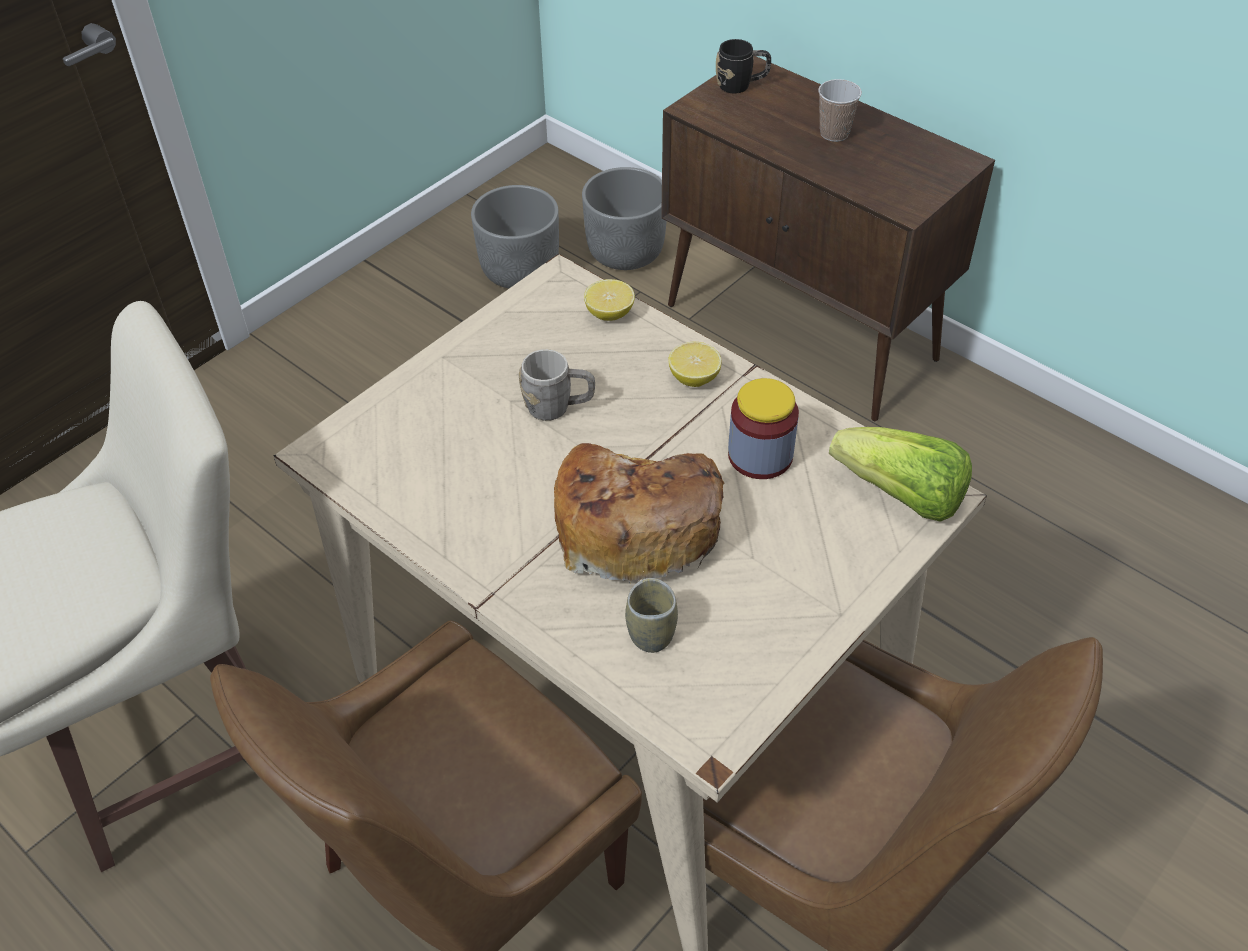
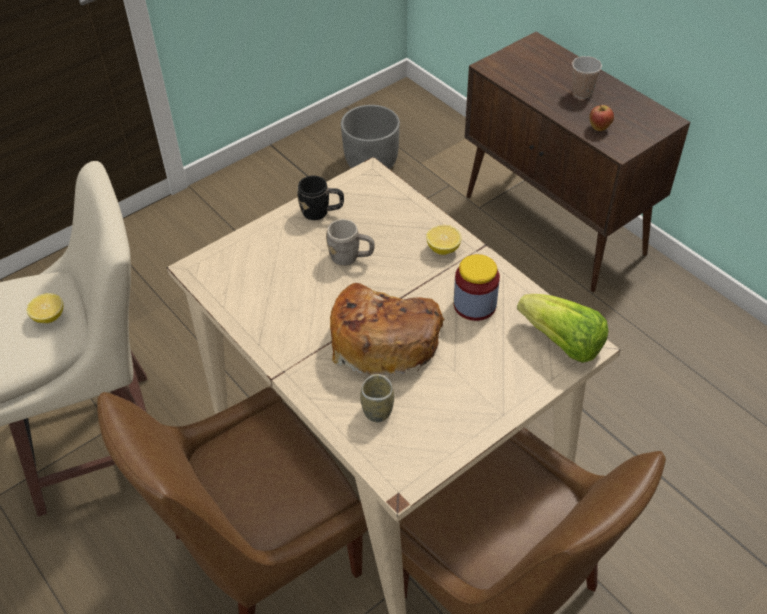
camera: 10 degrees right, 0 degrees up
(609, 313) = (397, 200): lemon -> lemon (49, 317)
(625, 252) = (444, 157): grey planter -> none
(741, 85) = (526, 53): black mug -> black mug (321, 212)
(870, 181) = (599, 128): none -> apple

